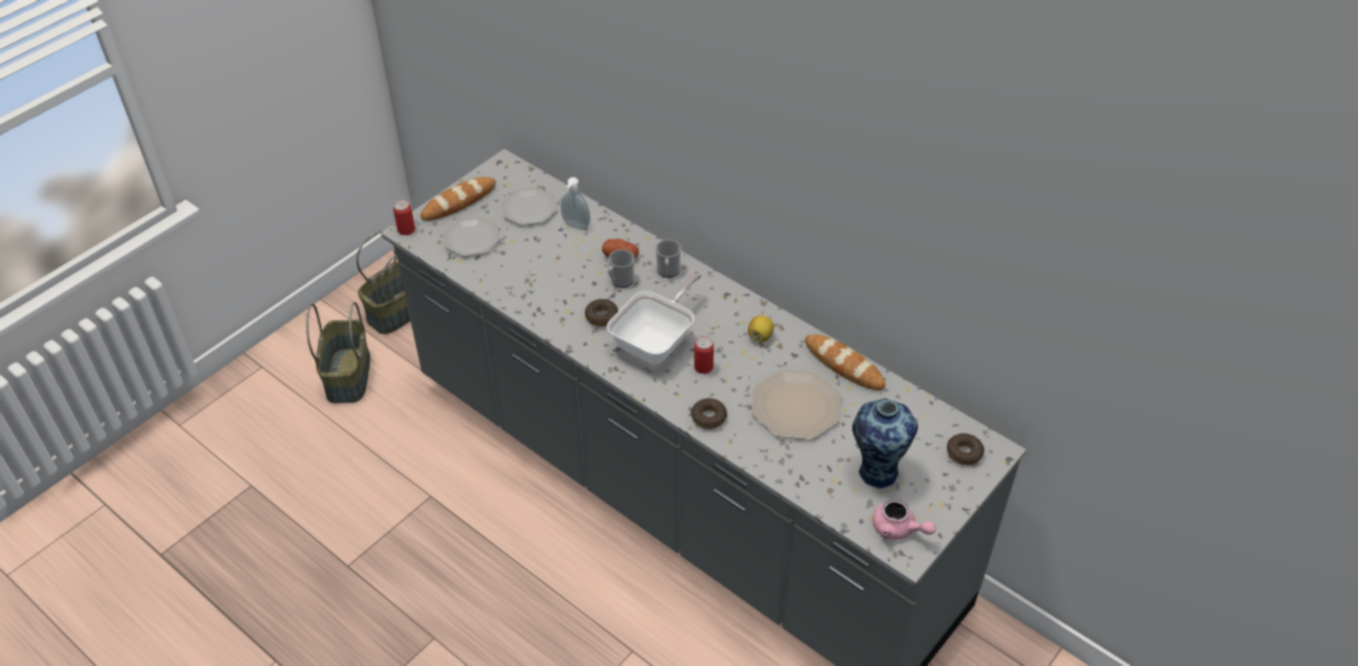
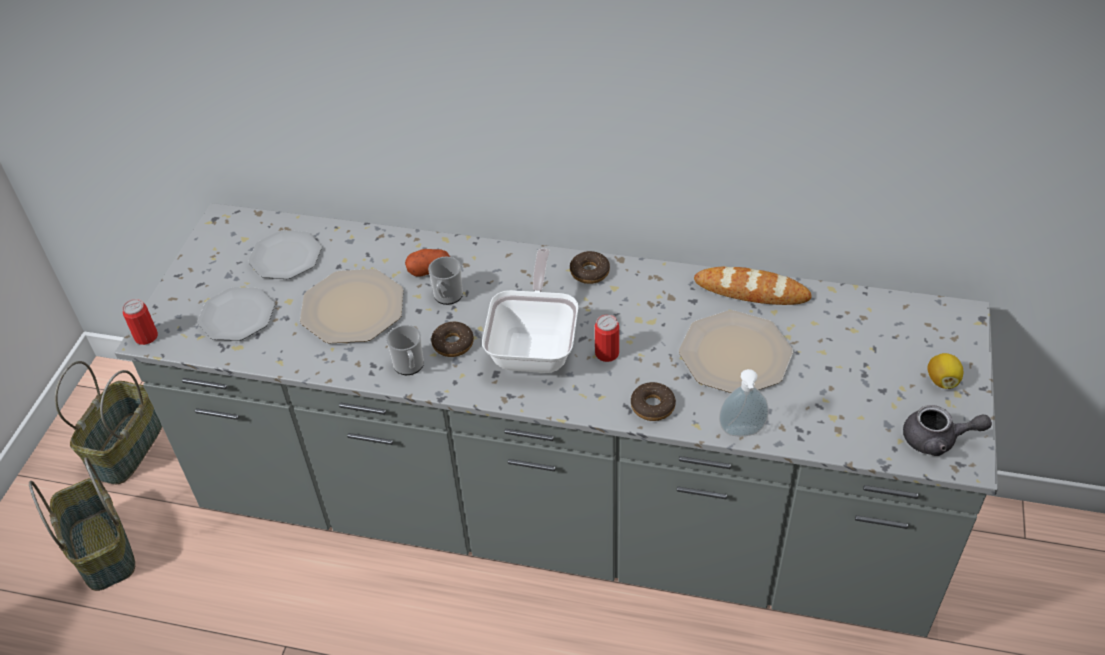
camera: 25 degrees left, 0 degrees up
(459, 202) = (194, 281): bread -> none
(550, 263) = (352, 308): none -> plate
(575, 226) = (354, 257): soap dispenser -> soap dispenser (741, 433)
(668, 271) = (494, 266): mug -> mug (409, 366)
(760, 336) = (643, 296): lemon -> lemon (942, 380)
(877, 471) = (868, 387): vase -> none
(898, 529) = (937, 440): pink teapot -> grey teapot
(964, 453) = (936, 331): donut -> donut (589, 272)

